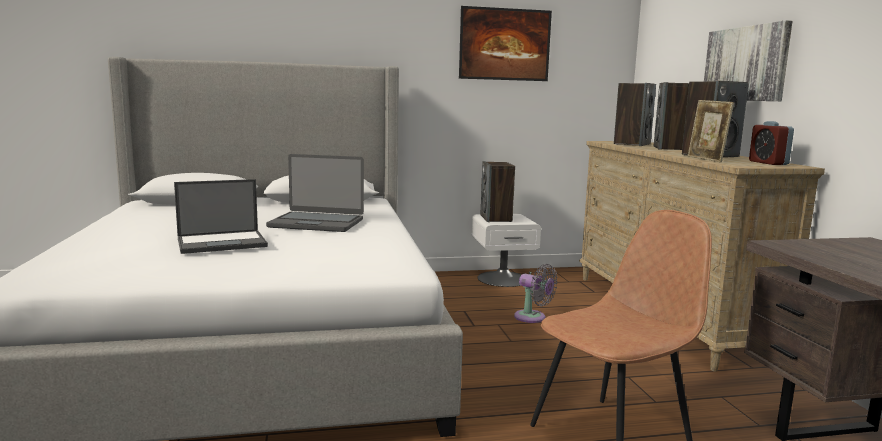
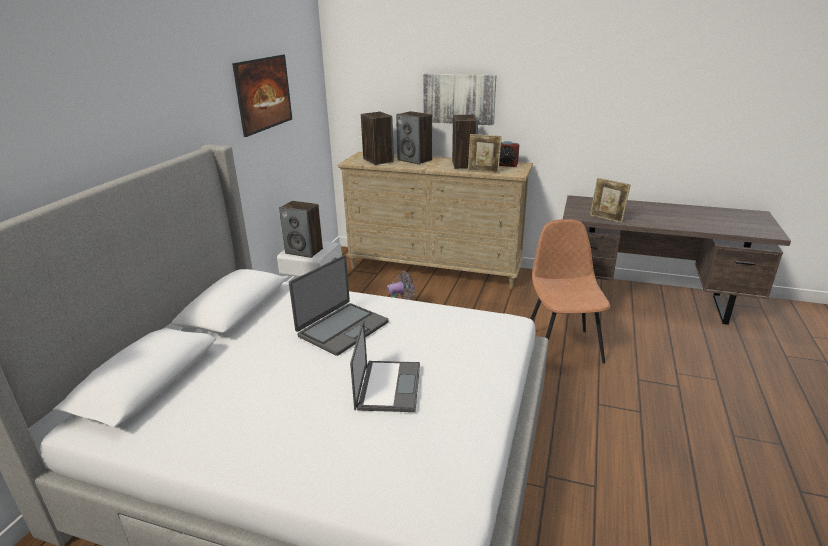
camera: 60 degrees left, 15 degrees up
(831, 260) = (606, 219): none -> picture frame

